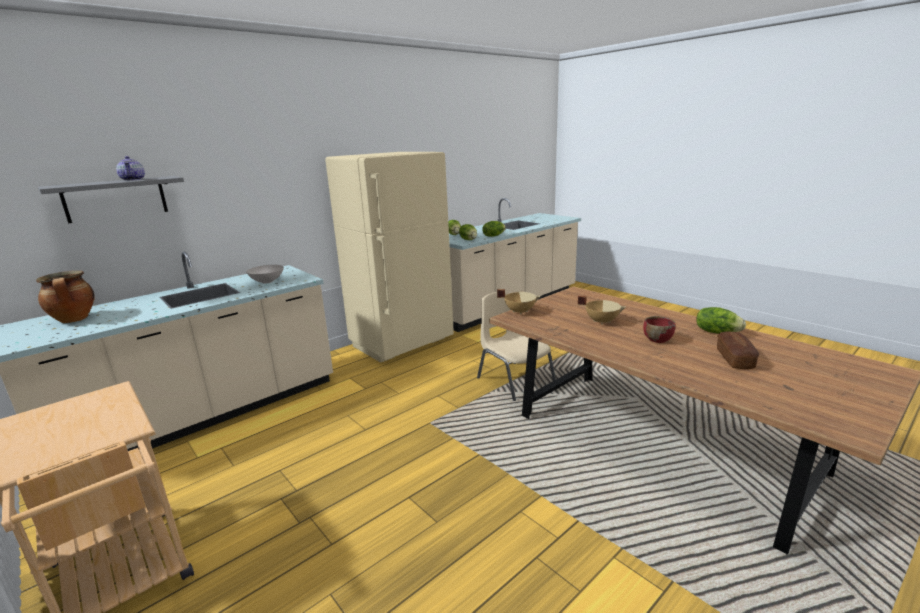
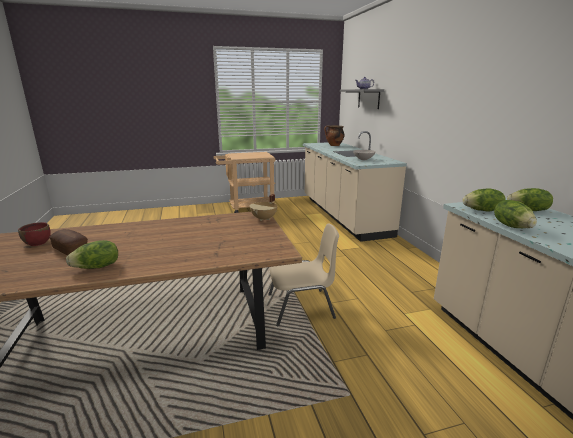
camera: 115 degrees right, 0 degrees up
(402, 344) = (416, 273): beige fridge -> none
(601, 321) = (200, 236): beige cooking pot -> none
(657, 339) = (140, 240): red bowl -> red bowl (38, 243)

